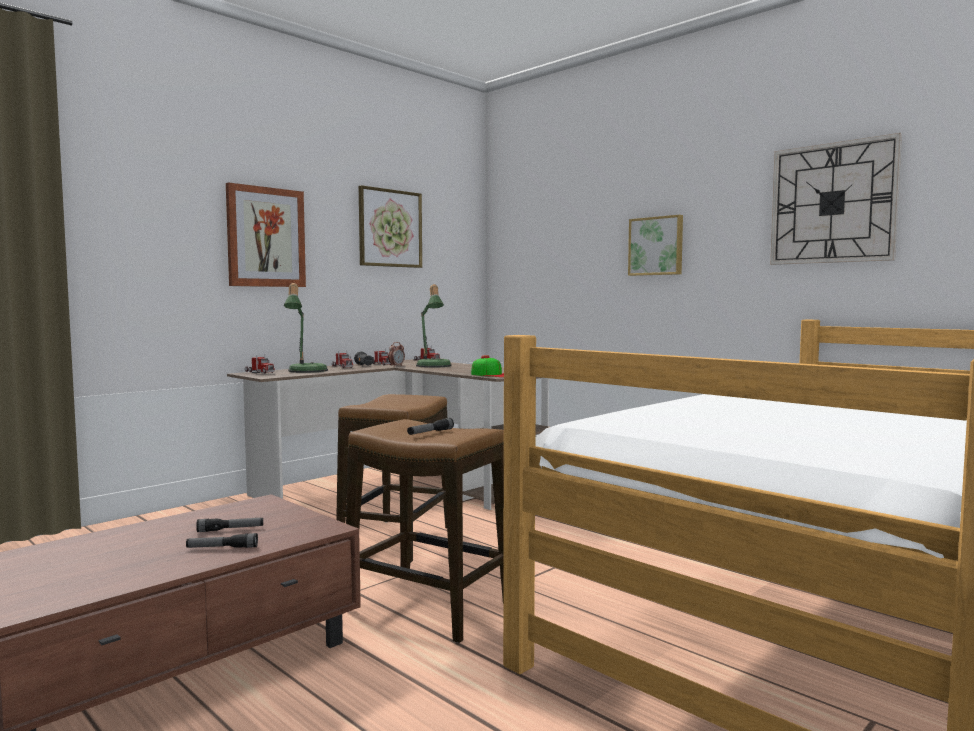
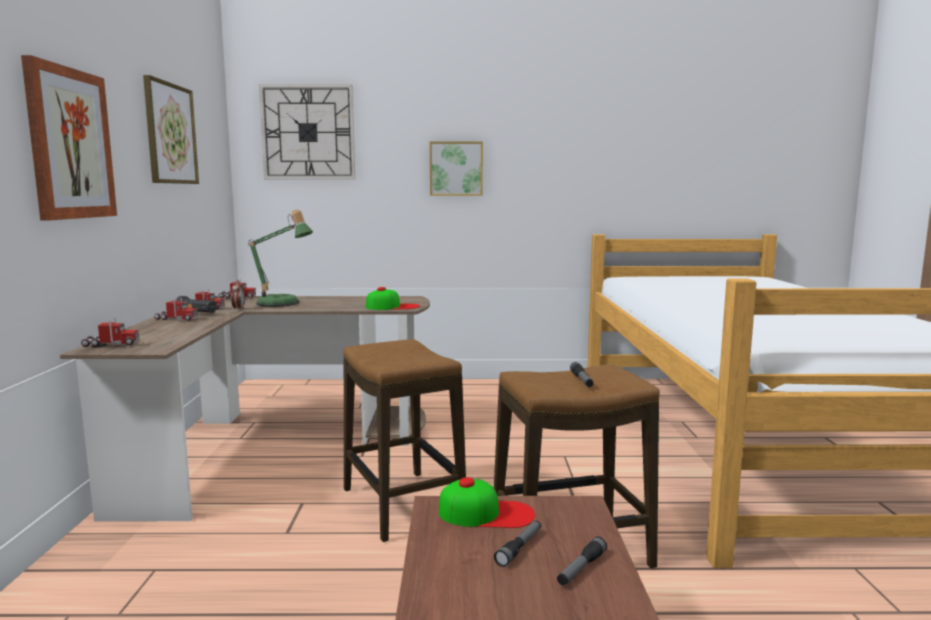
camera: 45 degrees left, 5 degrees up
(271, 512) = (486, 513): none -> cap
(305, 371) = (167, 333): table lamp -> none
(832, 203) = (610, 143): wall clock -> wall clock (308, 132)

